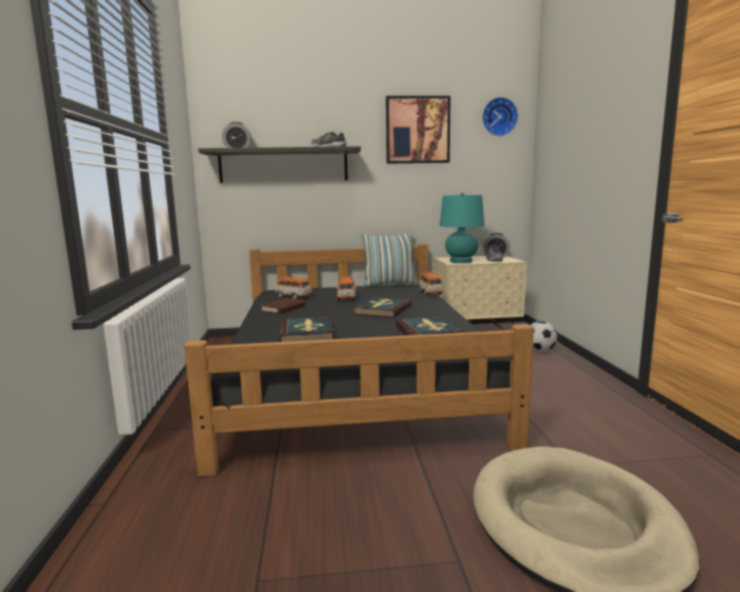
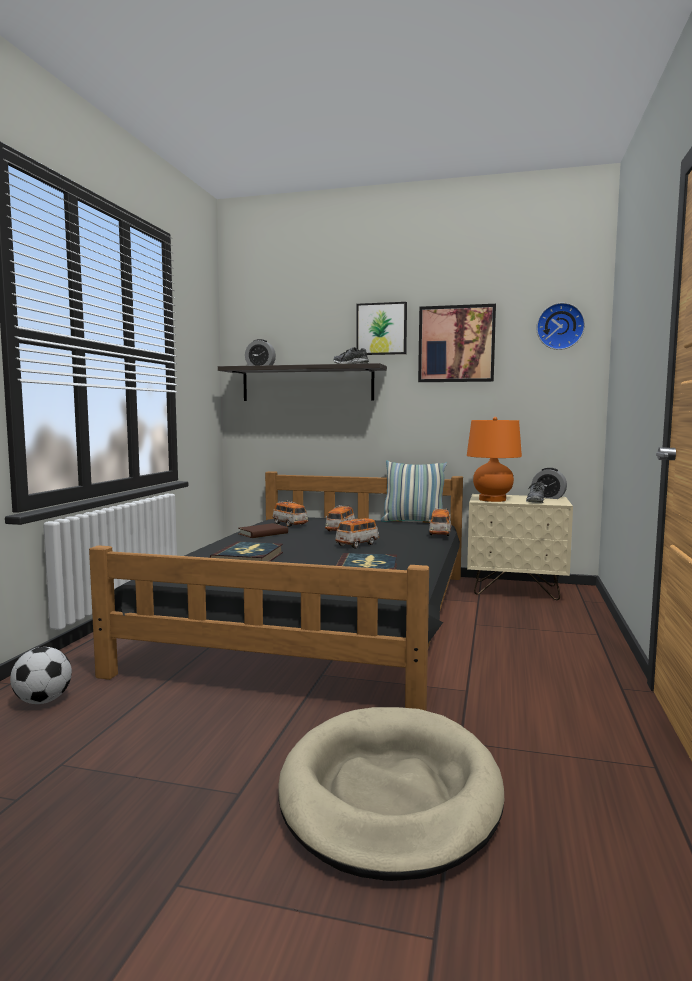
camera: 20 degrees right, 5 degrees down
(352, 115) = (381, 329): none -> picture
(382, 310) = (357, 544): book -> toy car
(461, 261) = (492, 499): turquoise table lamp -> orange table lamp
(540, 351) = (573, 620): football -> football (43, 701)

